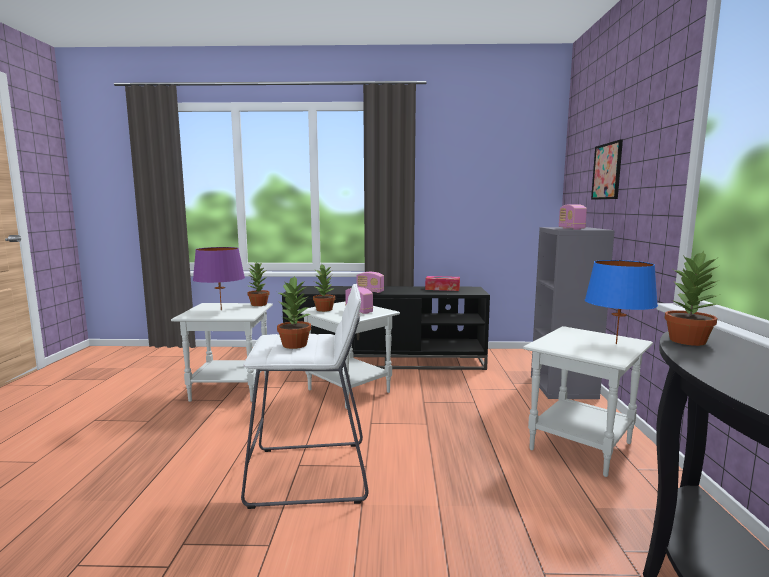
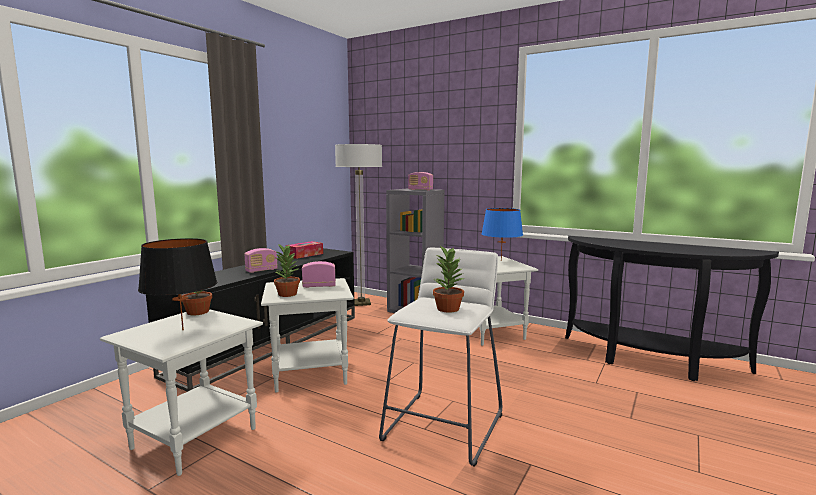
camera: 60 degrees left, 0 degrees up
(221, 310) = (182, 330): purple table lamp -> black table lamp
(528, 361) = (361, 303): none -> floor lamp
(607, 171) = (421, 148): picture -> none
(688, 341) = (597, 242): potted plant -> none

